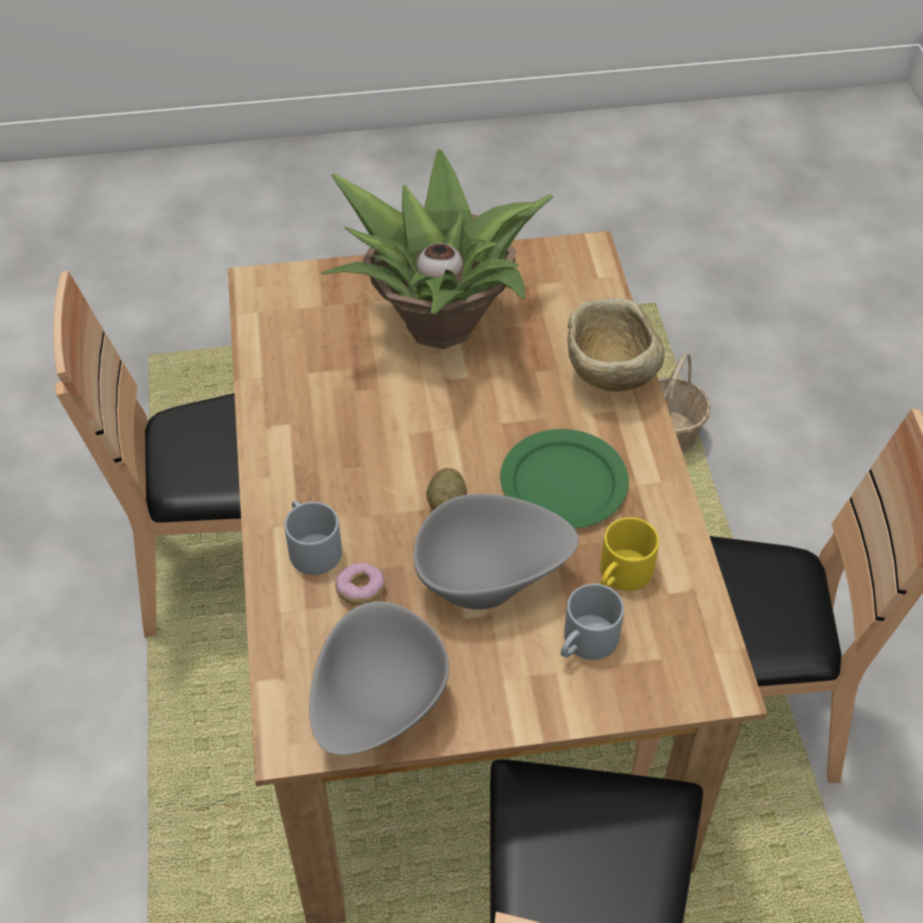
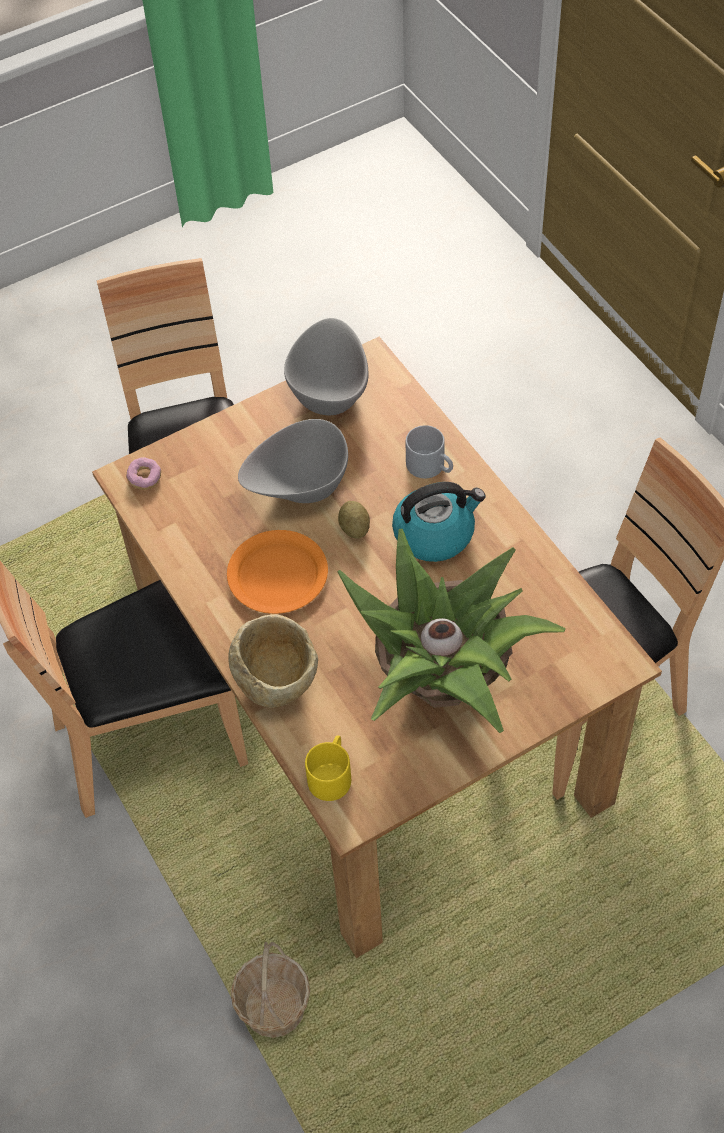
camera: 160 degrees right, 5 degrees up
(357, 465) = (435, 534): none -> kettle
(360, 590) = (380, 452): donut -> donut (145, 479)
(564, 484) = (277, 574): green plate -> orange plate
(586, 643) = (219, 471): grey mug -> none
(622, 576) = (210, 522): yellow mug -> yellow mug (330, 774)

